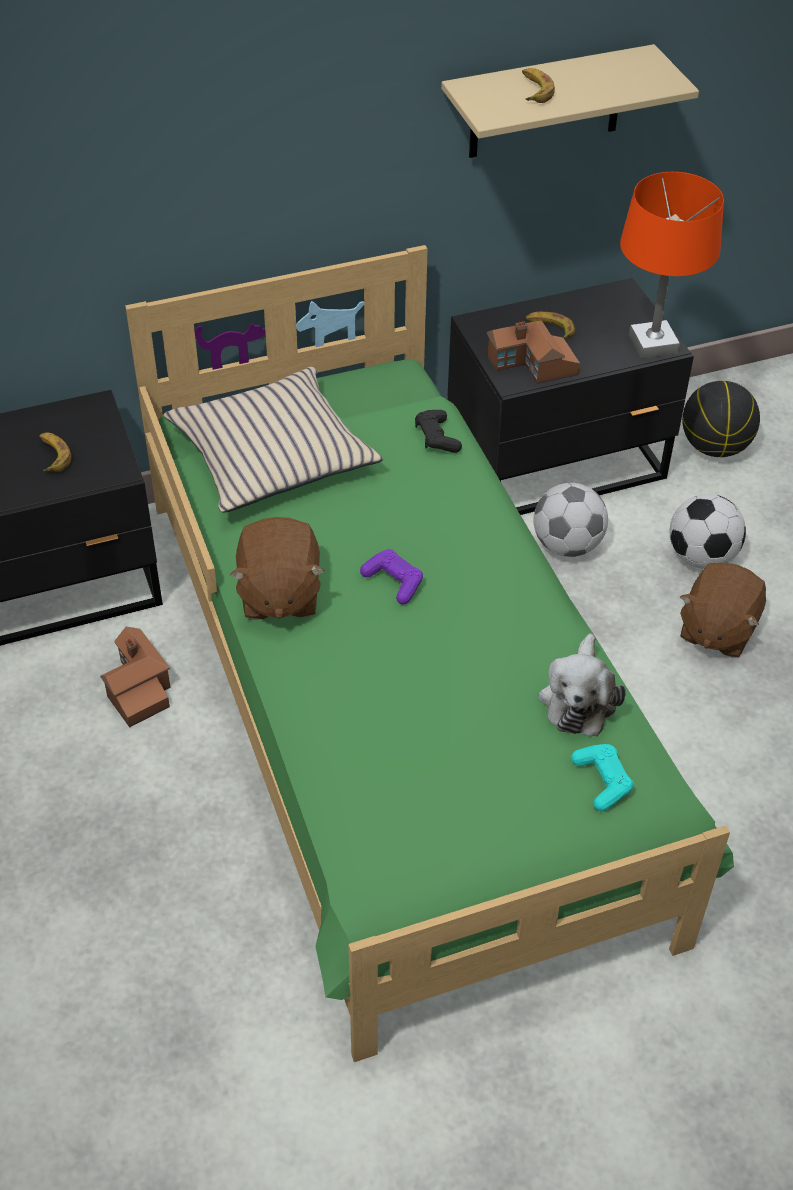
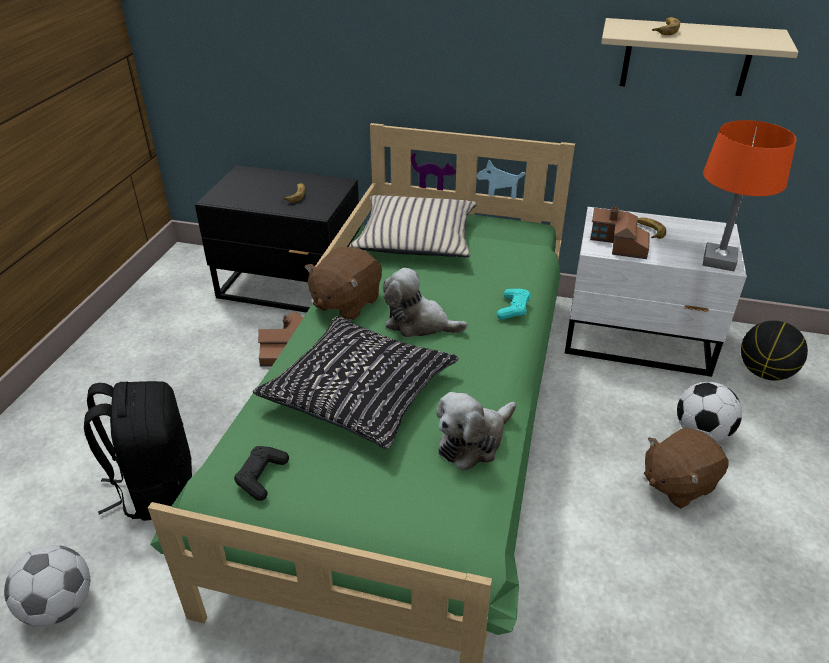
camera: 35 degrees right, 10 degrees down
(162, 952) = (156, 487): none -> black backpack
(393, 582) = (419, 323): purple game controller -> plush toy
(412, 703) = (359, 391): none -> black pillow
(436, 438) = (523, 264): black game controller -> black game controller (261, 477)
(559, 462) = (639, 339): black nightstand -> white nightstand
(566, 545) = (605, 386): football -> football (59, 606)
(602, 781) = (437, 501): turquoise game controller -> turquoise game controller (513, 309)

